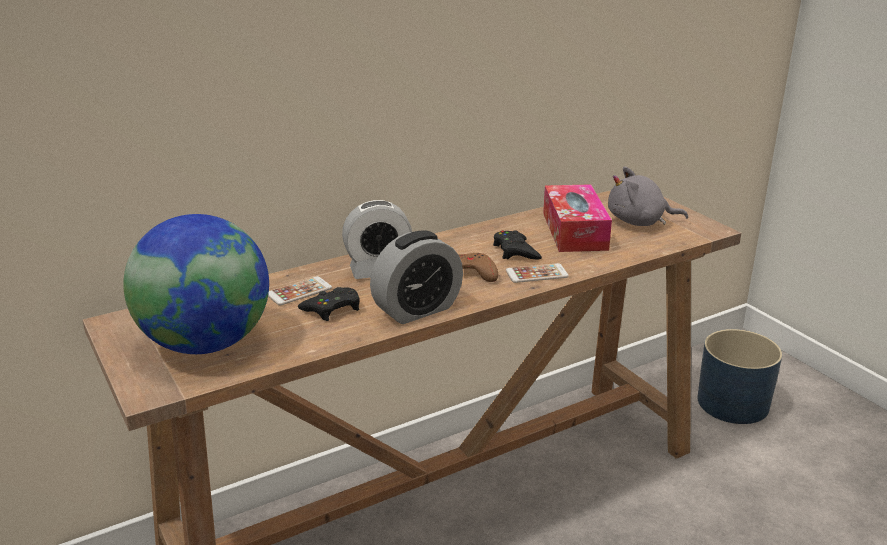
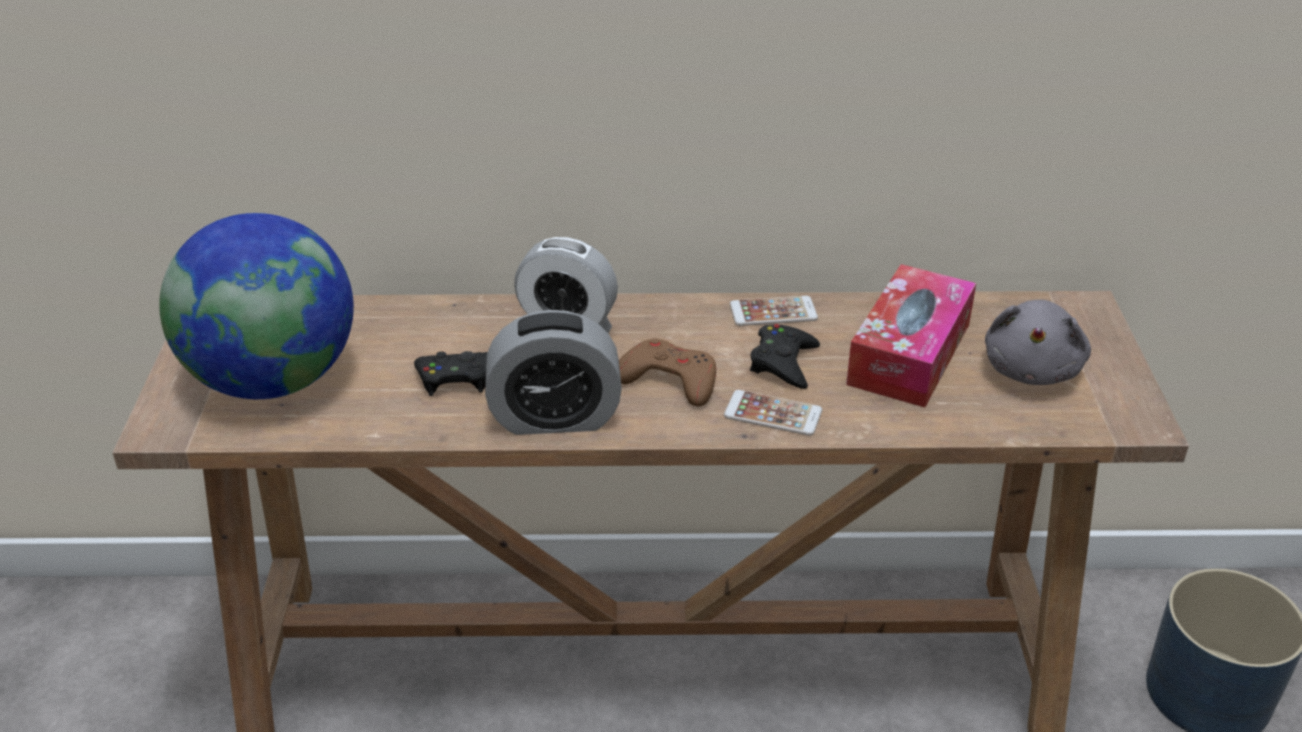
camera: 30 degrees right, 10 degrees up
(299, 291) = (443, 336): phone -> phone (773, 312)
(639, 222) = (1032, 369): grey plush toy -> grey plush toy turned 105 degrees counterclockwise

